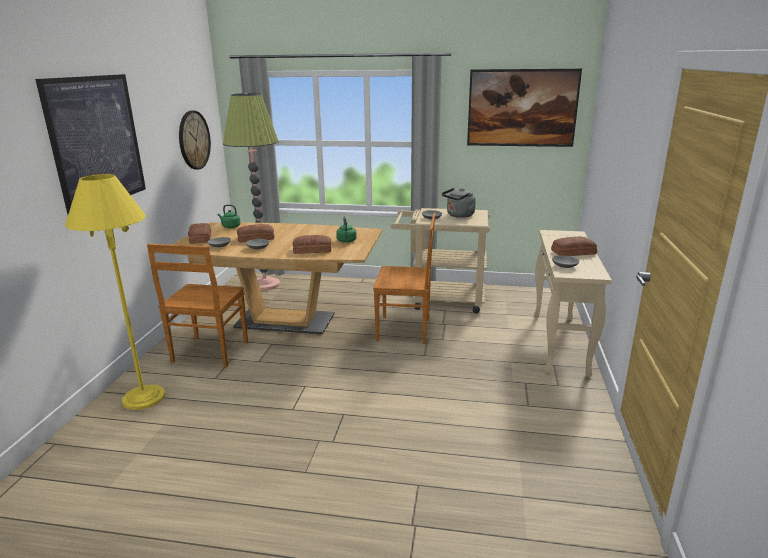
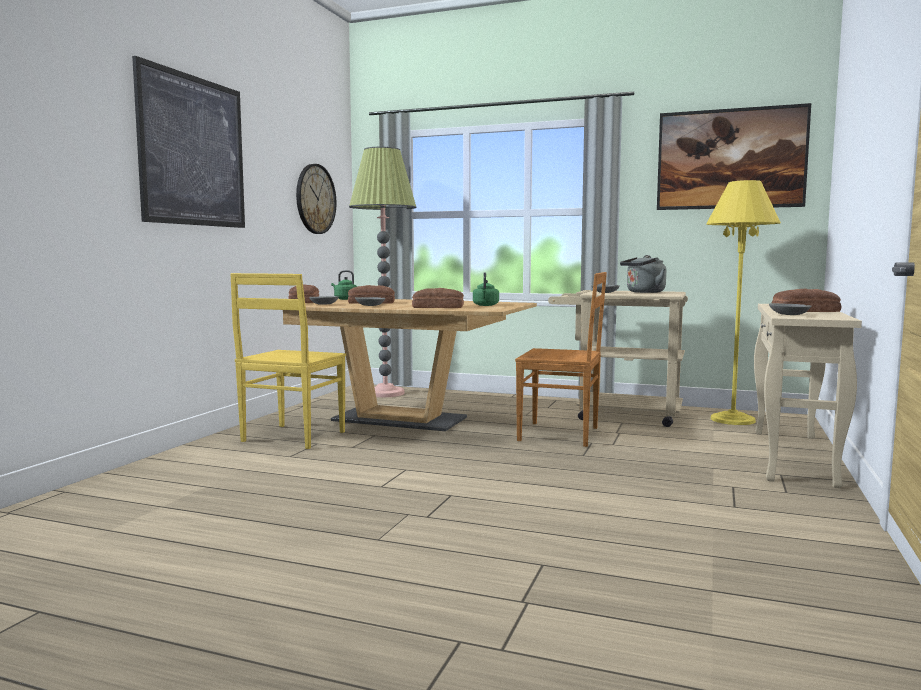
camera: 10 degrees right, 15 degrees down
(144, 398) = (193, 465): yellow floor lamp -> yellow floor lamp (732, 420)
(209, 353) = (292, 437): brown chair -> yellow chair

